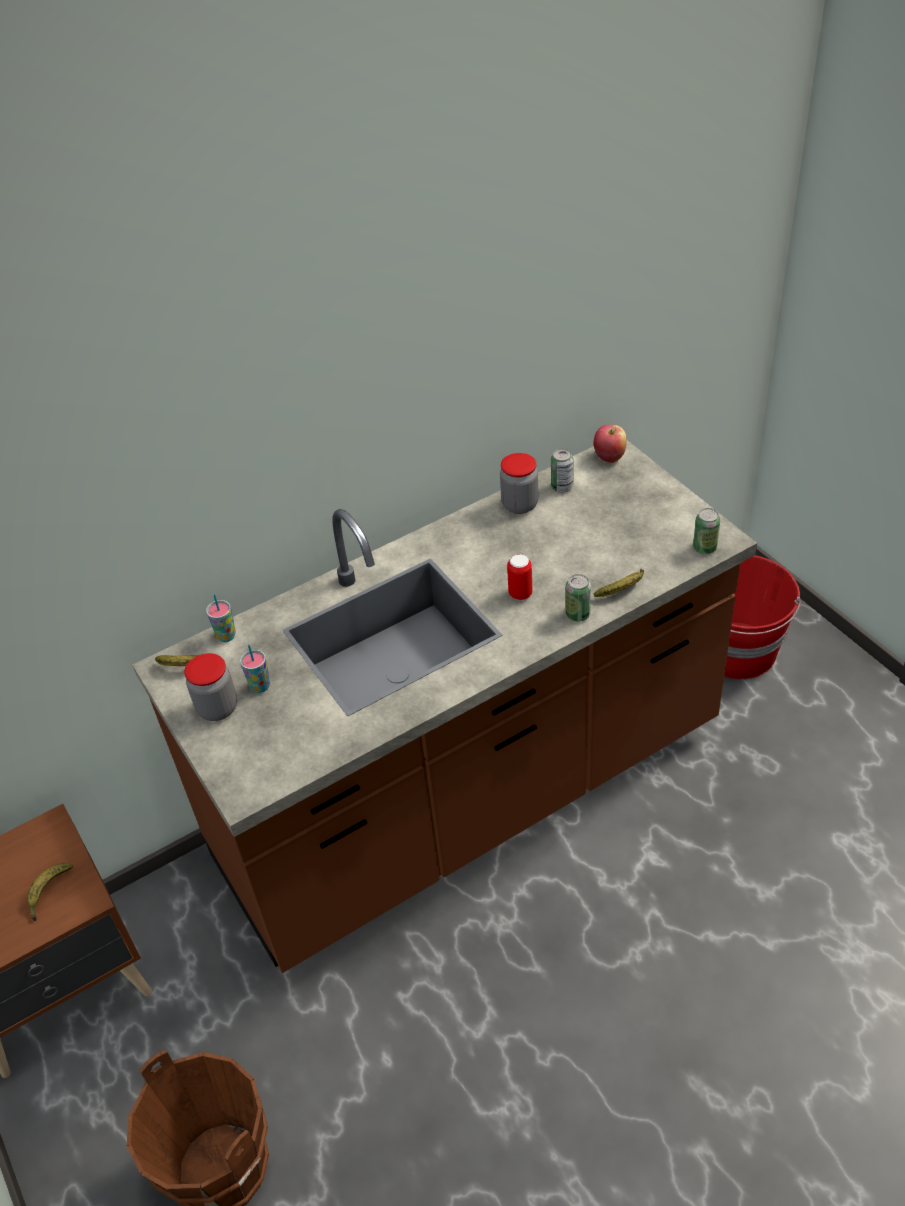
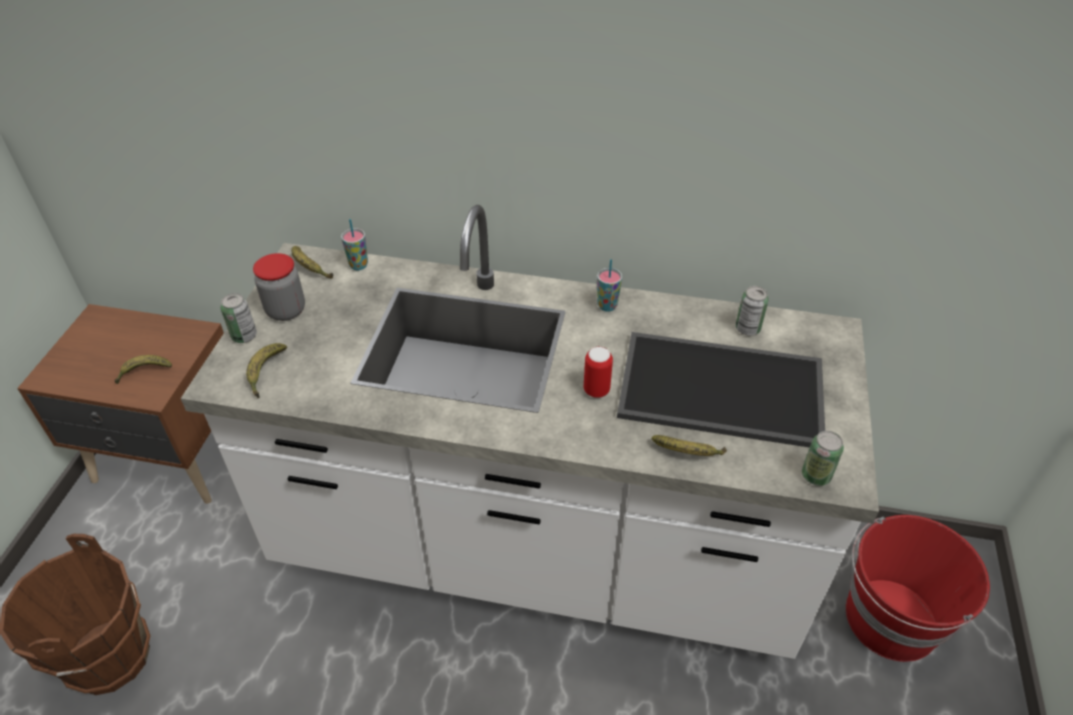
camera: 40 degrees right, 0 degrees up
(260, 686) = (329, 316): cup -> cup (607, 306)
(272, 759) = (265, 373): none -> banana
(471, 798) = (536, 552): brown counter -> white counter
(520, 505) = (692, 318): jar -> none
(577, 614) = (620, 444): can -> can (244, 336)
(594, 539) = (719, 391): none -> tray
(609, 457) = (825, 332): apple -> none

